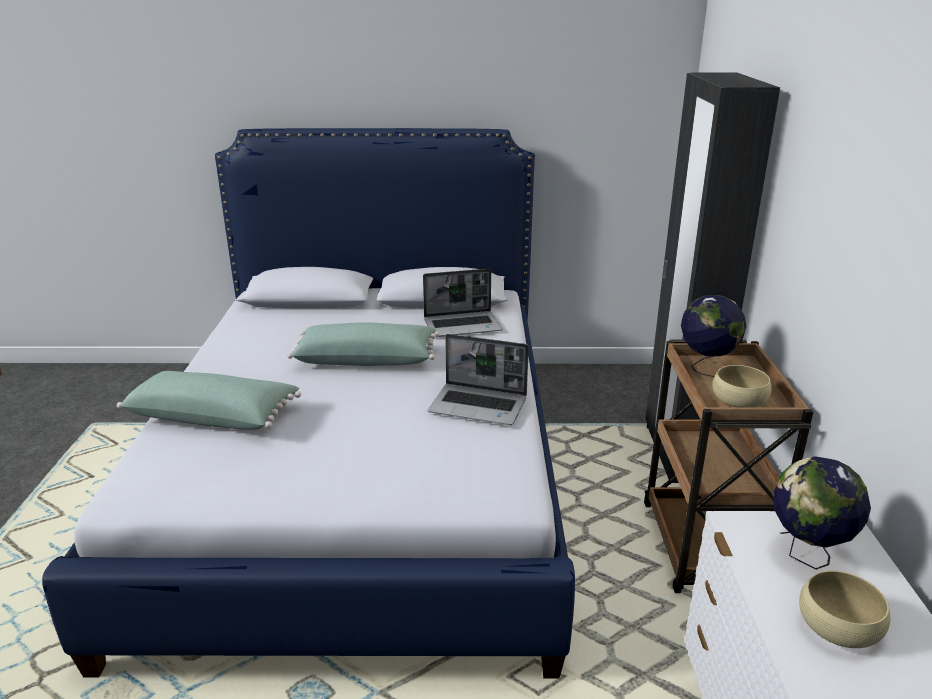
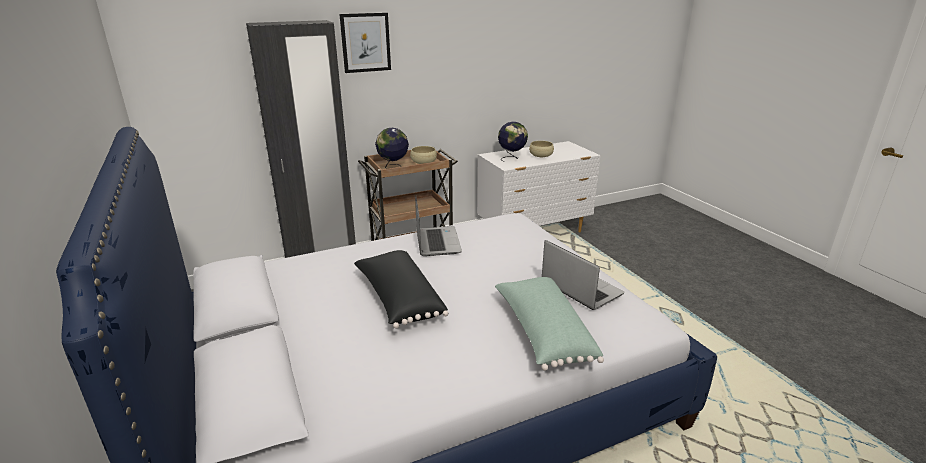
camera: 115 degrees left, 0 degrees up
(366, 359) = (398, 299): green pillow -> black pillow
(463, 325) = (306, 275): laptop -> laptop (580, 288)
(809, 144) = (365, 42): none -> picture

